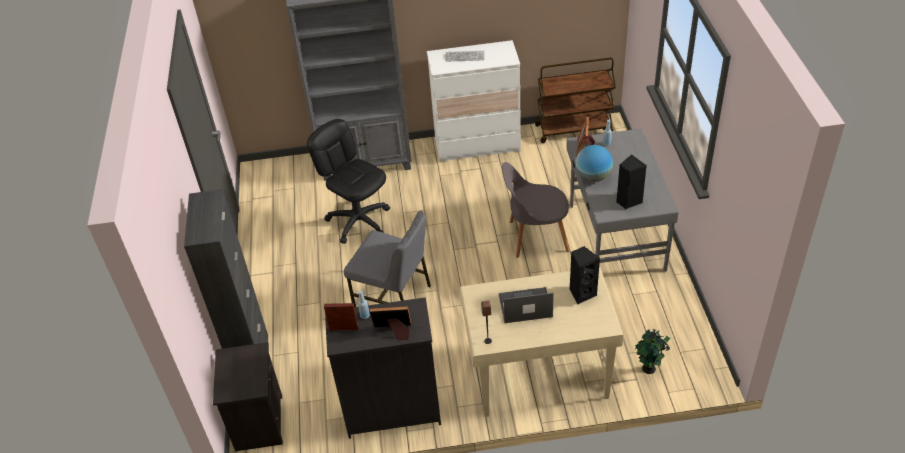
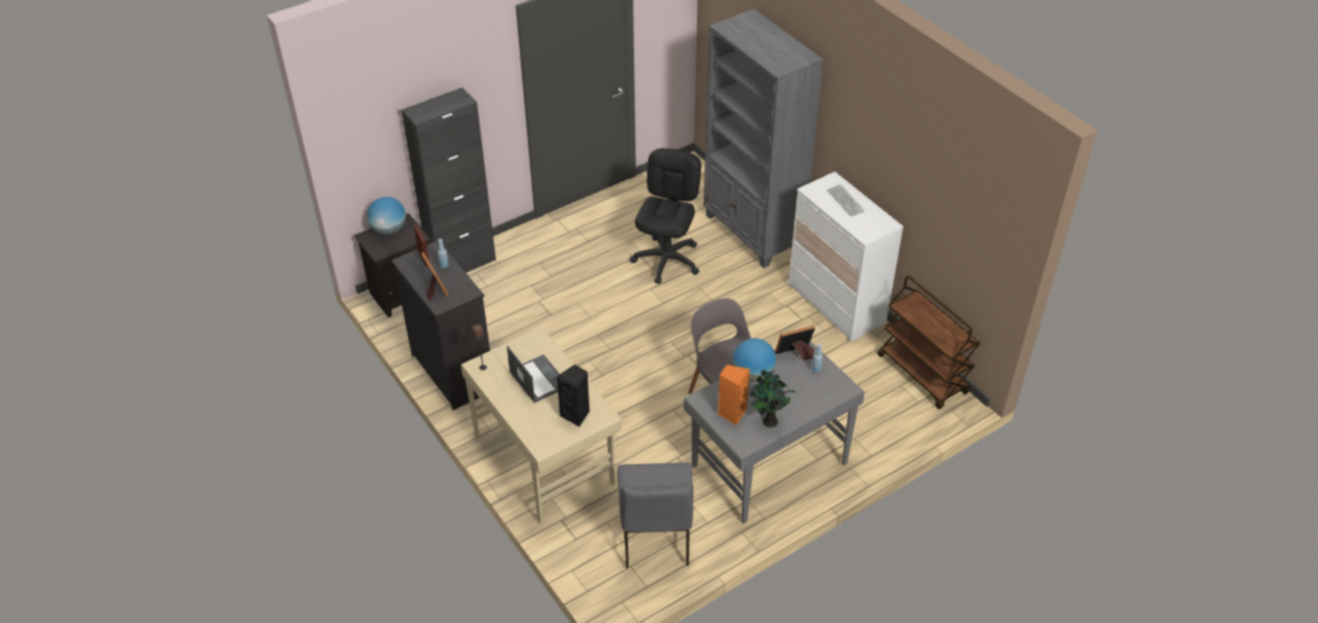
camera: 60 degrees right, 0 degrees up
(229, 371) = (389, 230): none -> globe
(393, 296) = (585, 322): grey chair -> grey chair (655, 537)
(628, 201) = (731, 413): black speaker -> orange speaker
(649, 369) = (593, 546): potted plant -> potted plant (768, 422)

